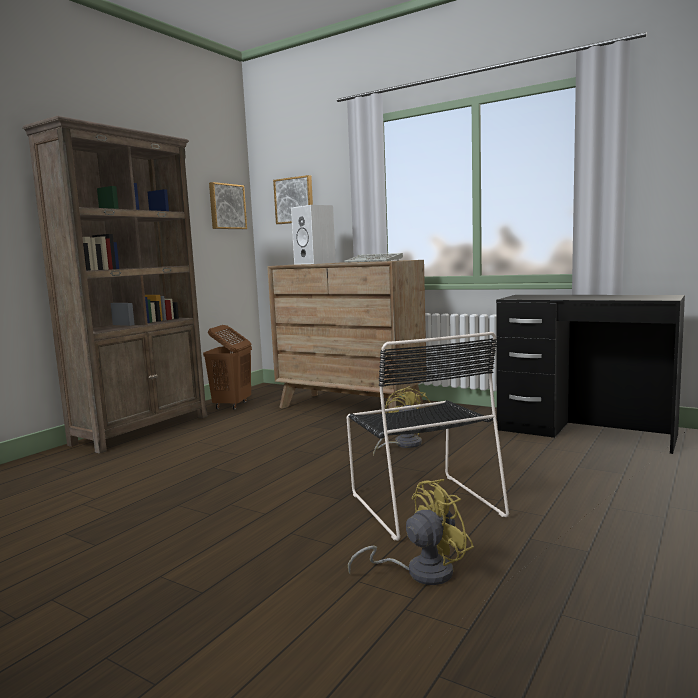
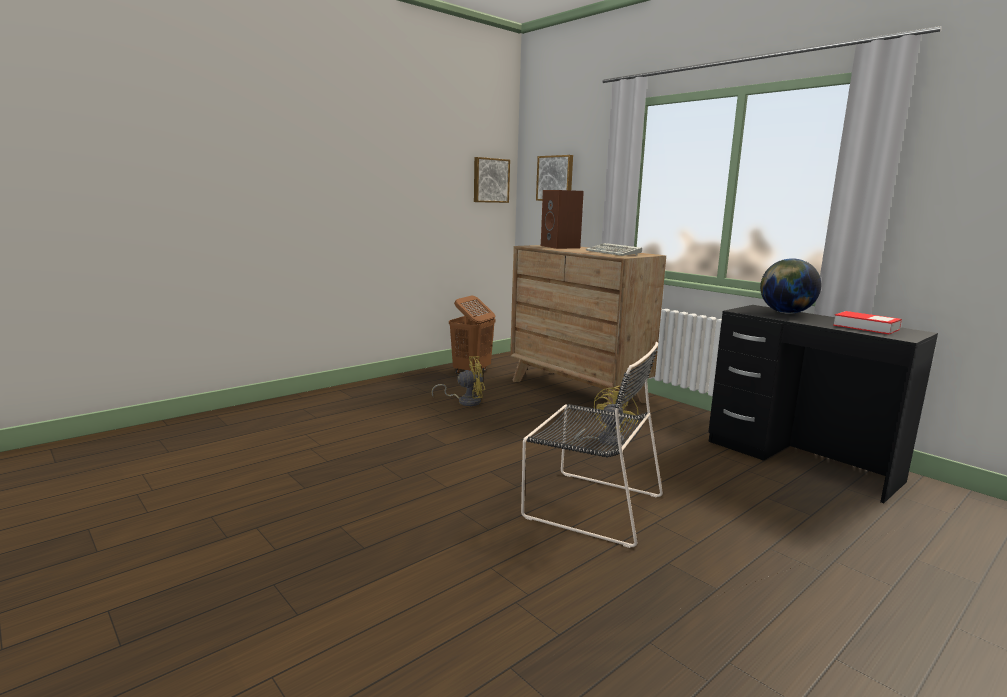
camera: 15 degrees right, 5 degrees up
(143, 430) = (386, 385): brown bookcase -> none
(316, 263) = (561, 247): white speaker -> brown speaker
(420, 572) = (547, 572): yellow fan -> yellow fan (465, 401)
(423, 503) = (589, 505): black chair -> black chair turned 60 degrees counterclockwise
(550, 296) = (785, 313): none -> globe
(627, 297) = (865, 327): none -> book

